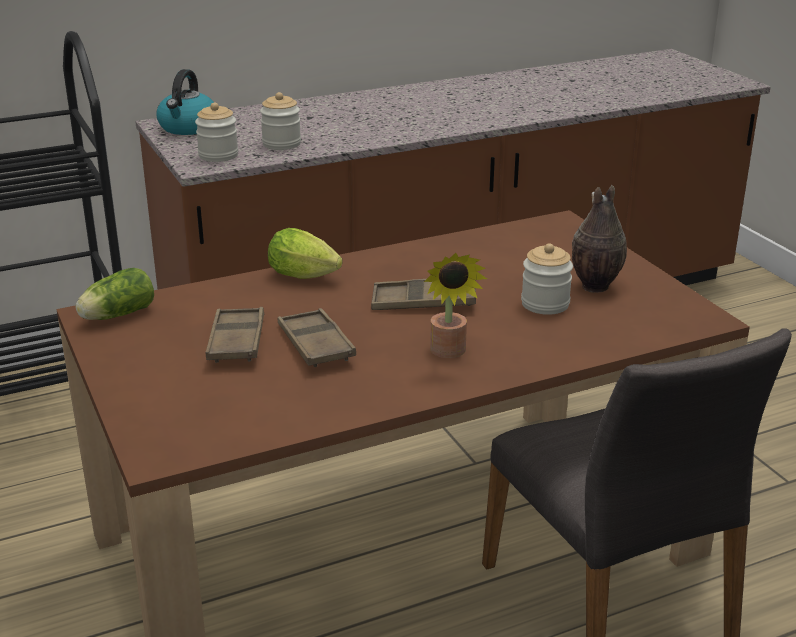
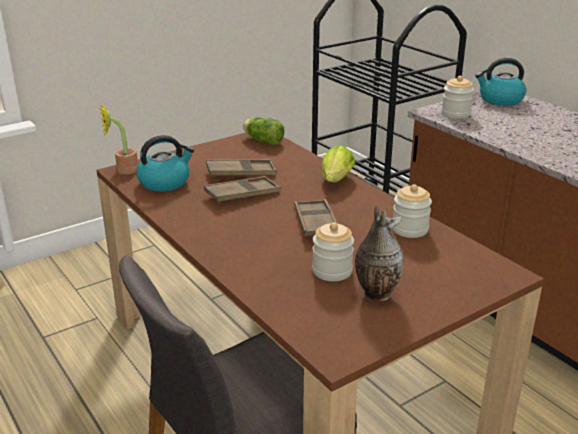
camera: 80 degrees right, 0 degrees up
(235, 409) = (165, 182): none -> kettle
(281, 144) = (497, 128): jar -> jar (410, 229)
(449, 353) = (242, 237): potted plant -> potted plant (123, 170)

